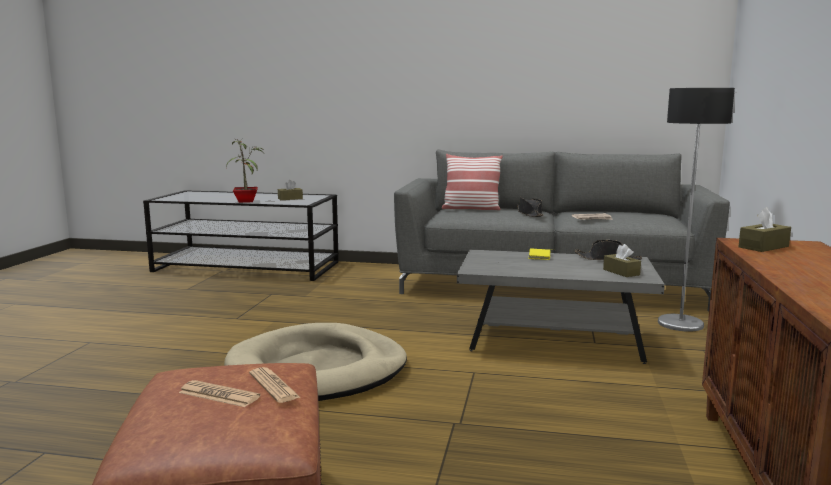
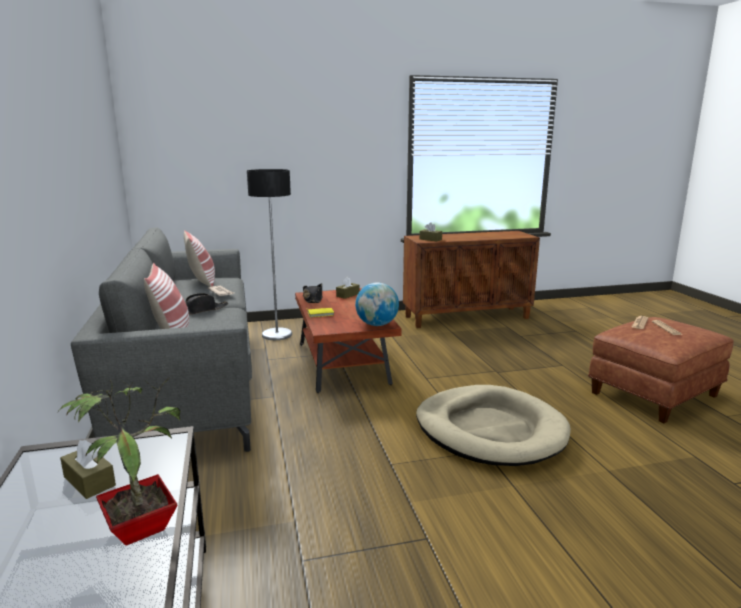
camera: 115 degrees left, 5 degrees up
(478, 267) = (377, 324): none -> globe
(554, 340) = (342, 363): grey coffee table -> brown coffee table
(645, 217) = (202, 282): none -> pillow

